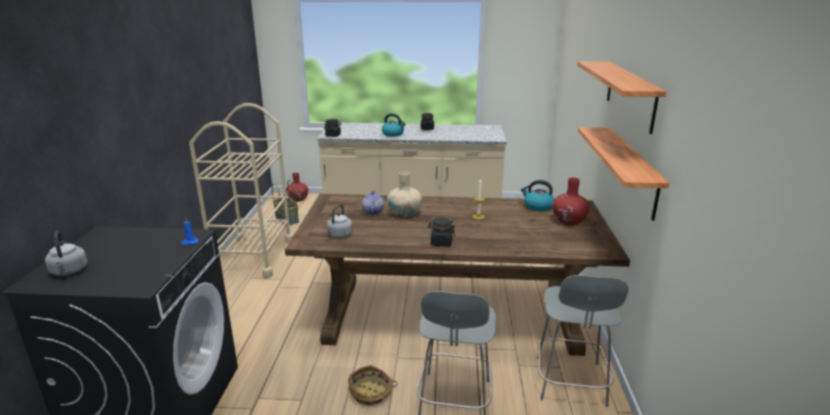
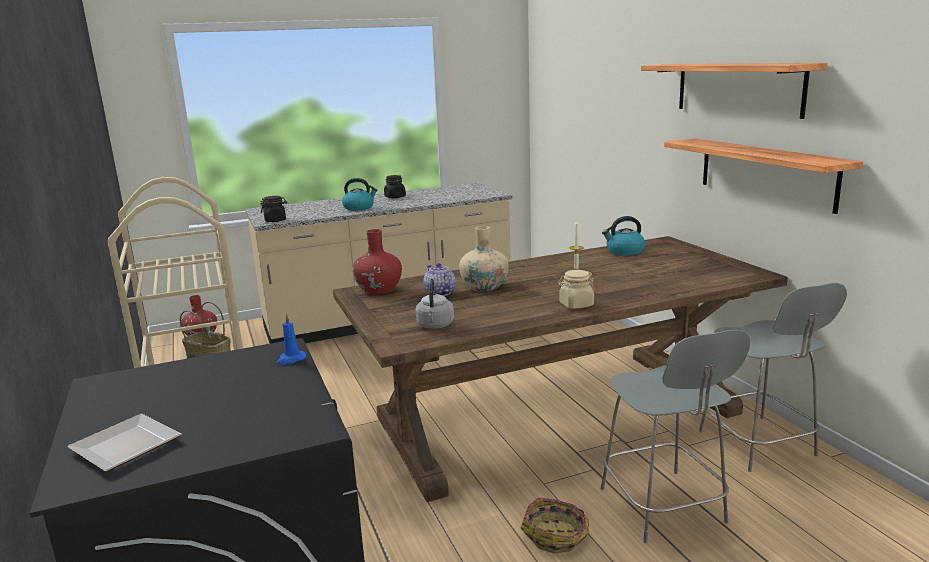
camera: 25 degrees left, 5 degrees down
(69, 271) = (130, 446): grey kettle -> plate
(441, 243) = (576, 305): black jar -> beige jar
(568, 221) = (677, 257): red vase -> red vase (379, 290)

